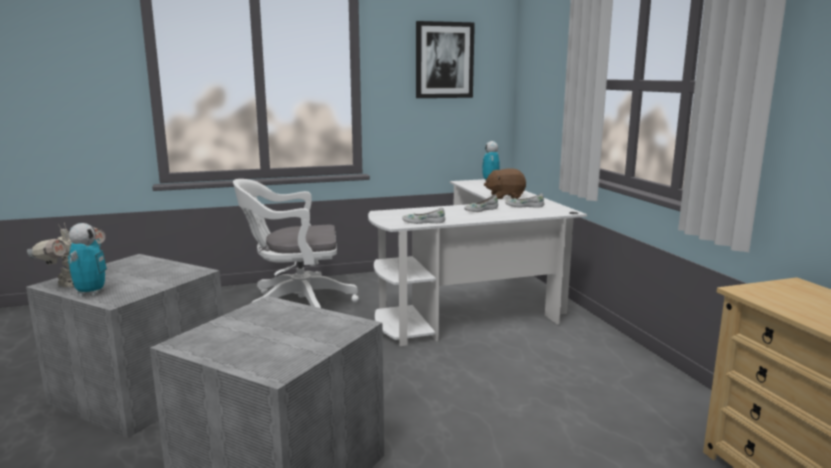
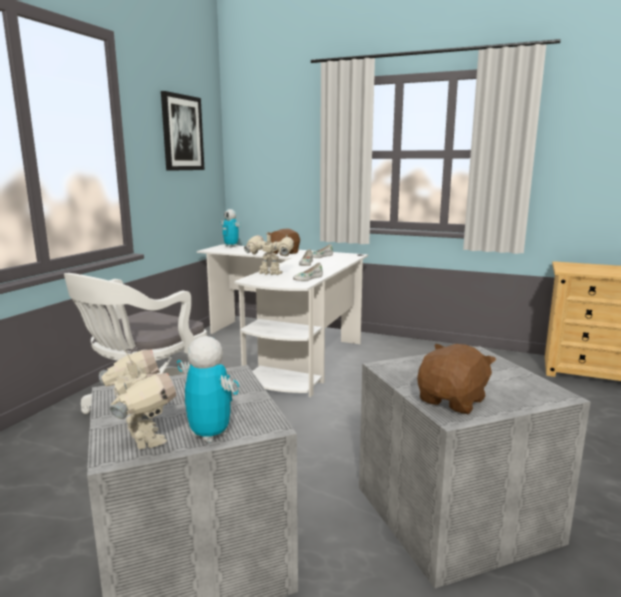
camera: 50 degrees left, 0 degrees up
(214, 338) = (453, 401): none -> brown plush toy
(414, 211) = (270, 274): none -> toy robot

